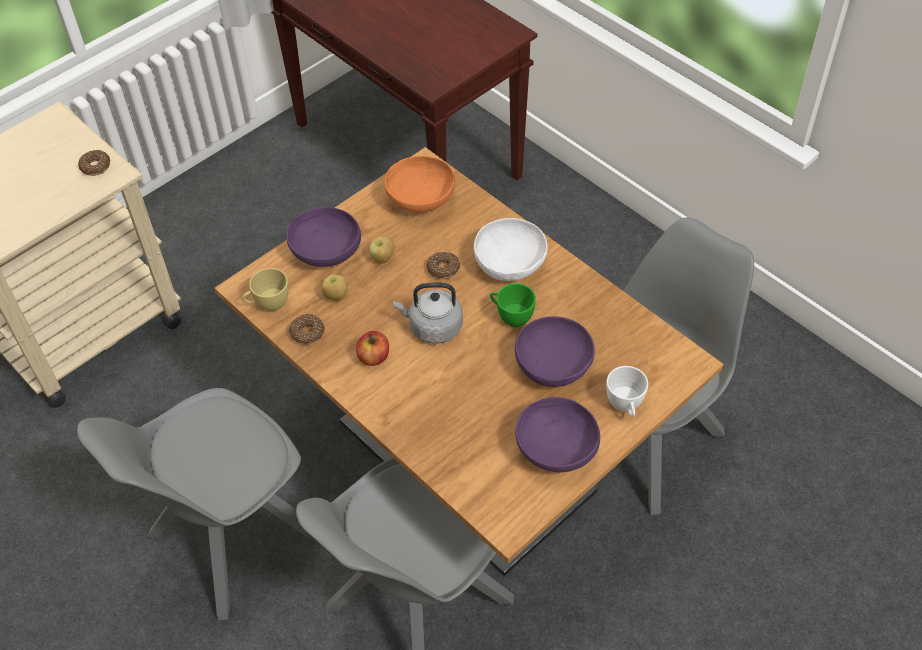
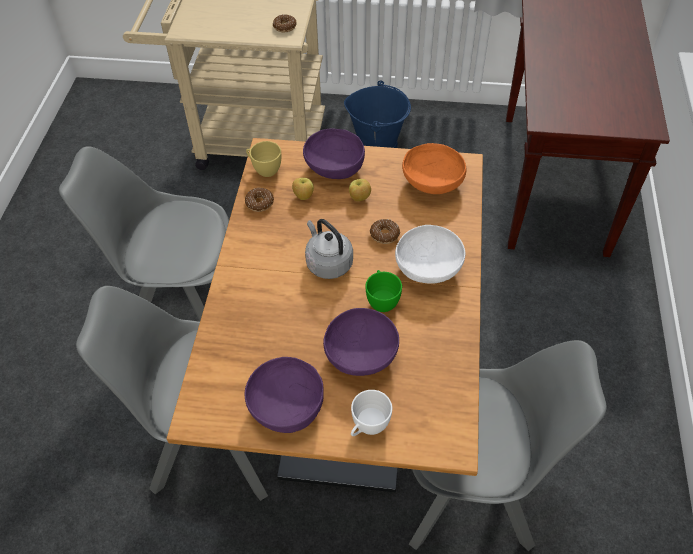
camera: 50 degrees right, 0 degrees up
(210, 237) = (377, 144): none -> blue bucket
(374, 357) = (272, 249): apple -> none

